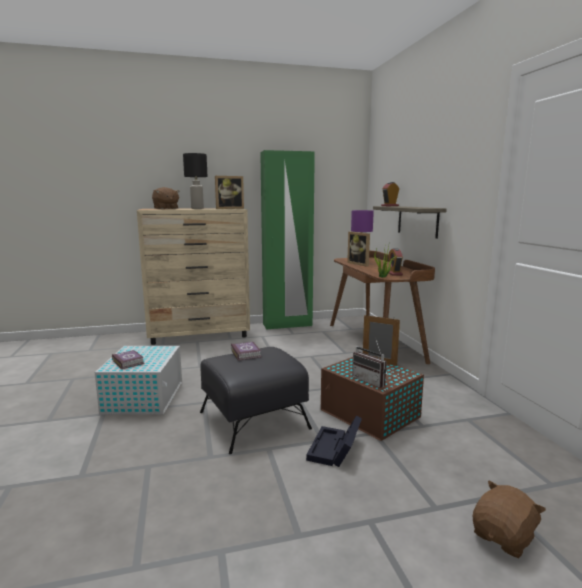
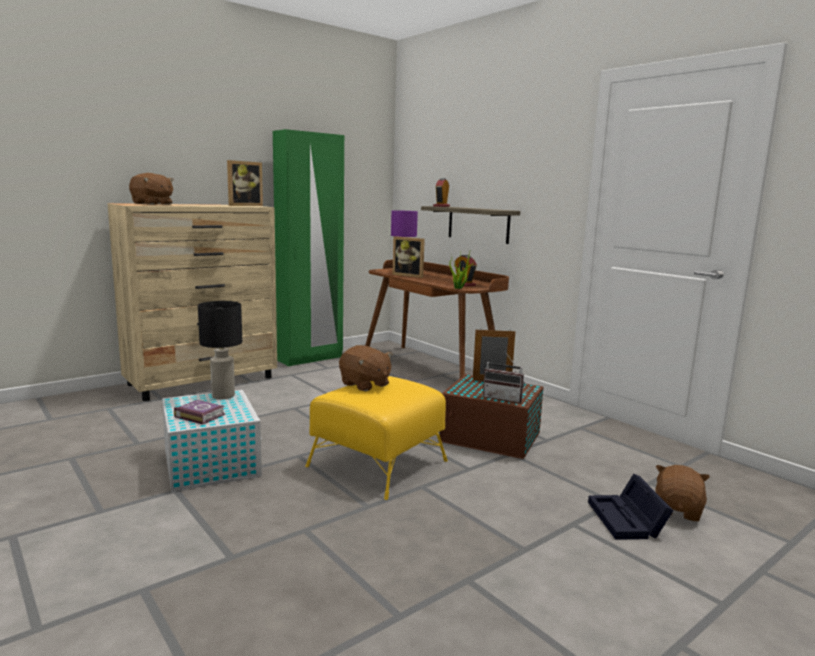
camera: 25 degrees left, 0 degrees up
(197, 208) = (199, 205): black table lamp -> black table lamp (223, 396)
(246, 353) = (365, 384): book -> brown plush toy
(254, 420) = (378, 463): black ottoman -> yellow ottoman
(334, 450) = (488, 475): black storage box -> black storage box (628, 520)

